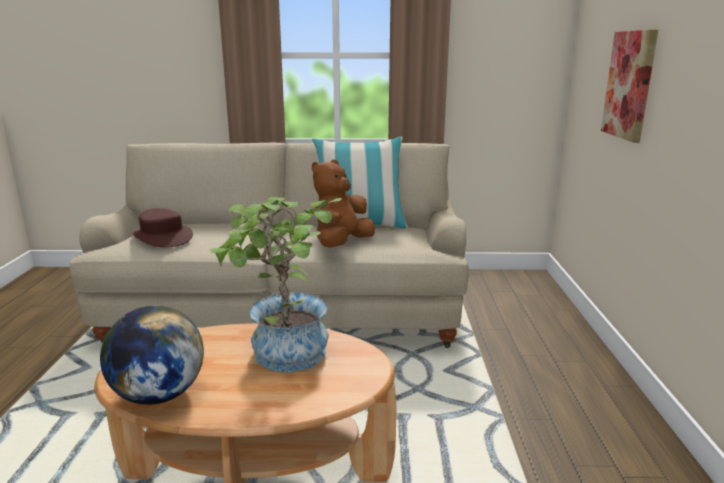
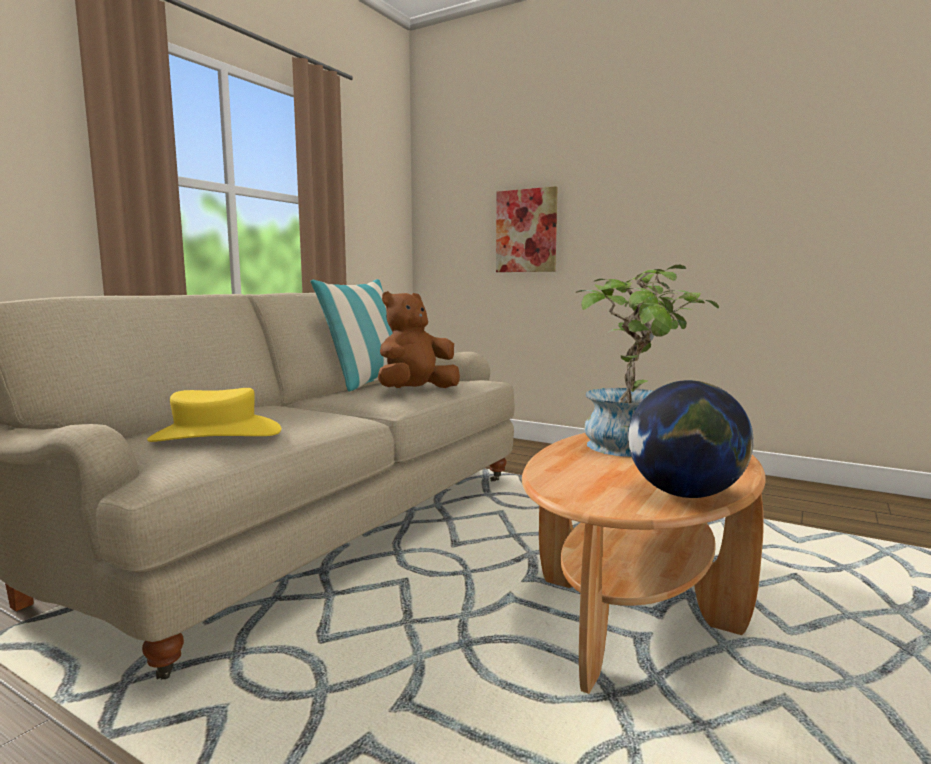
camera: 60 degrees left, 10 degrees down
(162, 237) = (216, 435): brown hat -> yellow hat
(341, 244) = (416, 391): brown plush toy -> brown plush toy turned 75 degrees clockwise

